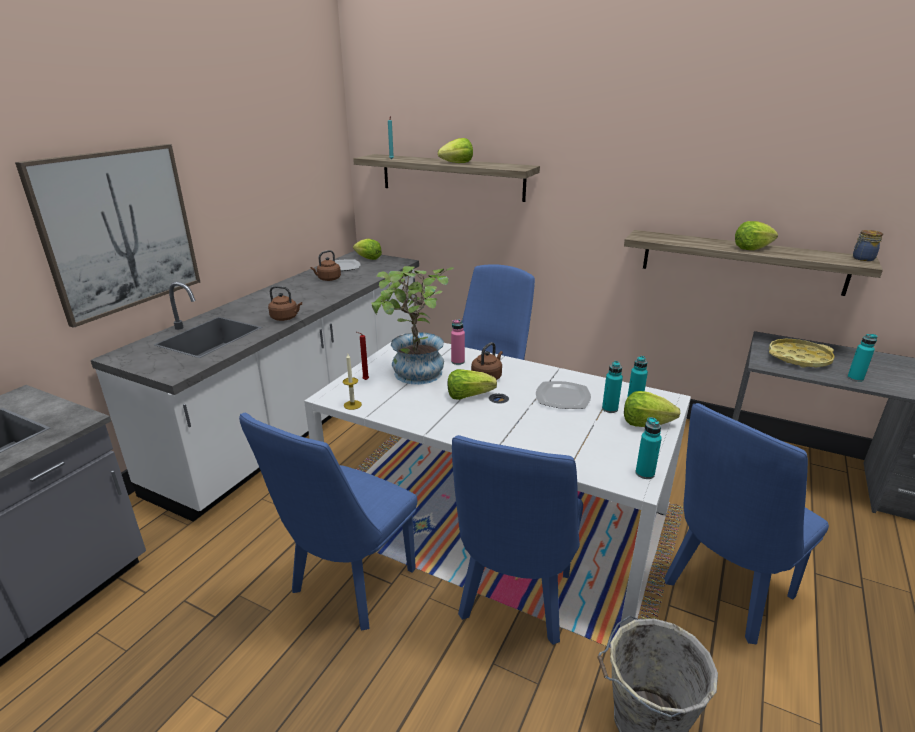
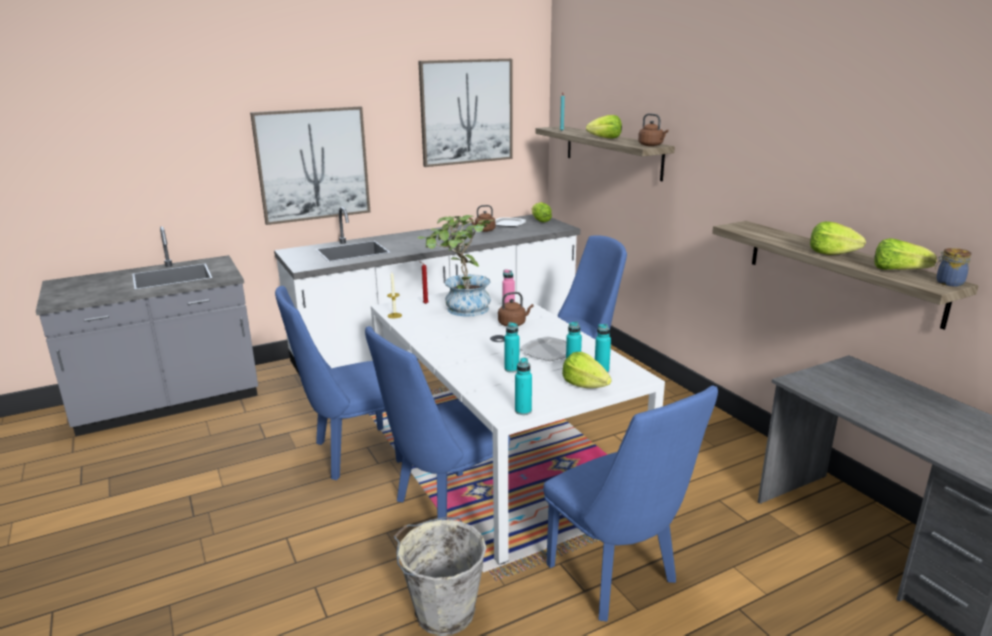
camera: 35 degrees right, 5 degrees down
(279, 144) = (466, 112): none -> picture
(286, 318) = (413, 249): brown kettle -> brown kettle (651, 145)
(468, 396) = (479, 331): lettuce -> lettuce (897, 270)
(723, 595) = (618, 580): blue chair -> blue chair turned 120 degrees counterclockwise
(798, 358) = (851, 387): yellow tray -> none
(855, 378) = (885, 419): turquoise bottle -> turquoise bottle (511, 369)

